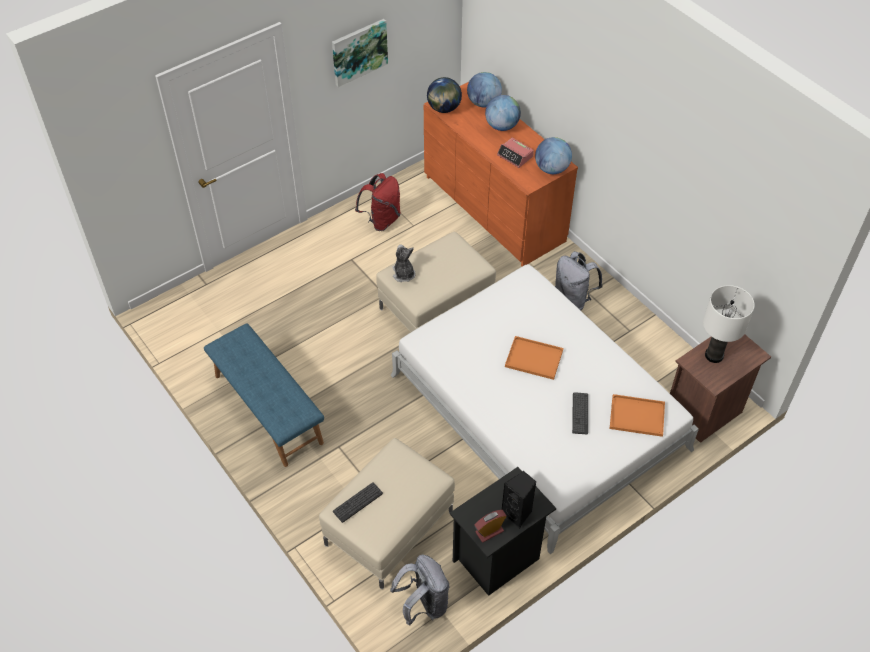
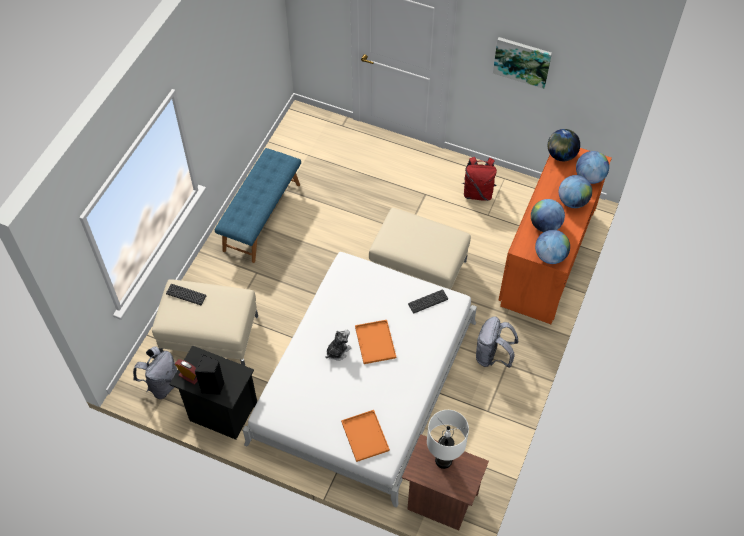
camera: 60 degrees right, 5 degrees up
(403, 274) = (400, 223): plush toy -> plush toy (337, 351)
(515, 156) = (545, 225): alarm clock -> globe
(580, 413) = (342, 395): keyboard -> keyboard (428, 301)

